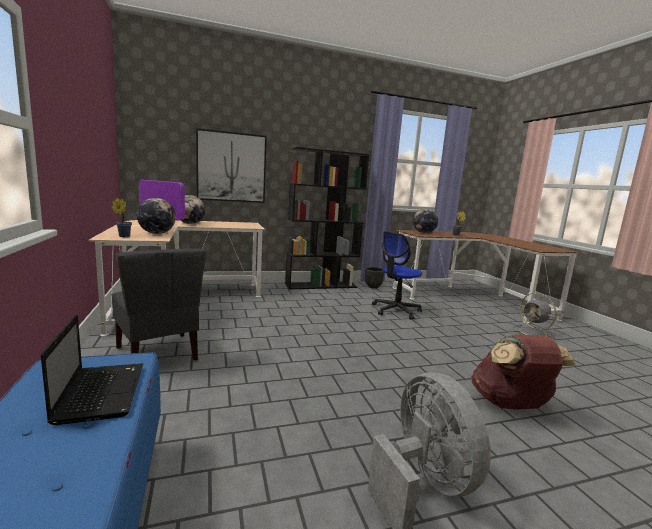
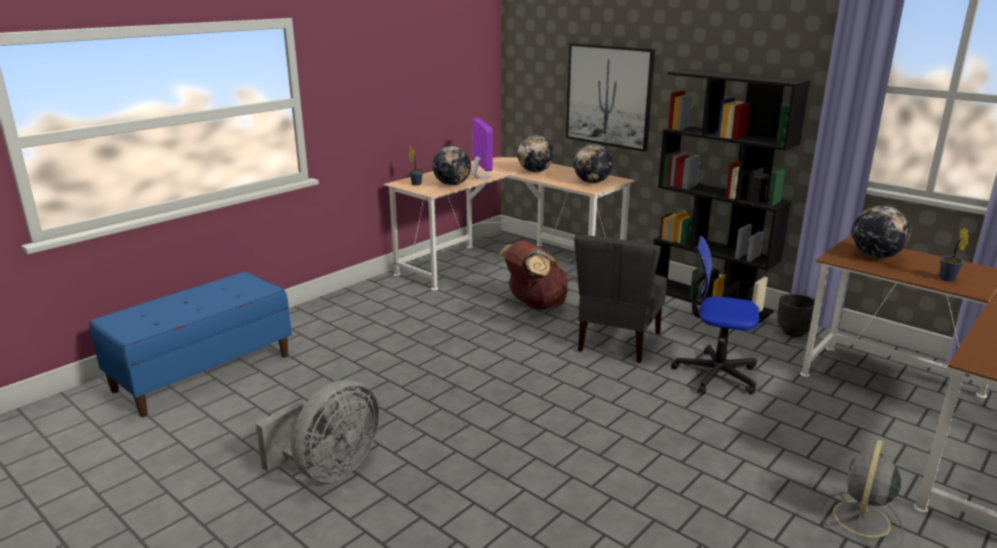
camera: 60 degrees right, 10 degrees up
(101, 391) = (226, 298): laptop -> none
(158, 353) = (394, 304): grey chair -> grey chair (617, 342)
(243, 225) = (592, 182): none -> globe
(511, 405) = (524, 508): brown backpack -> brown backpack (535, 305)

